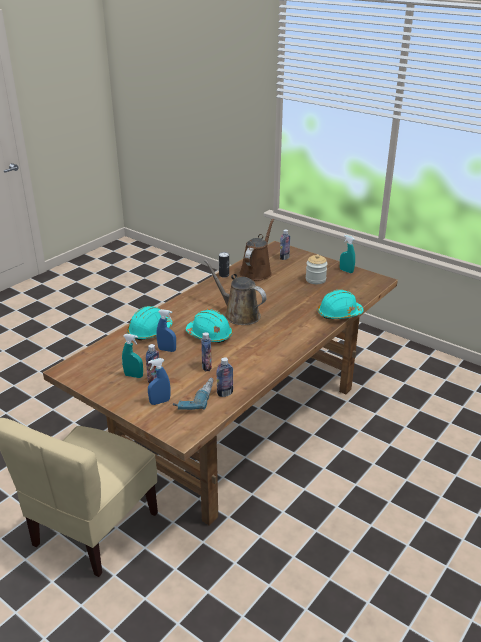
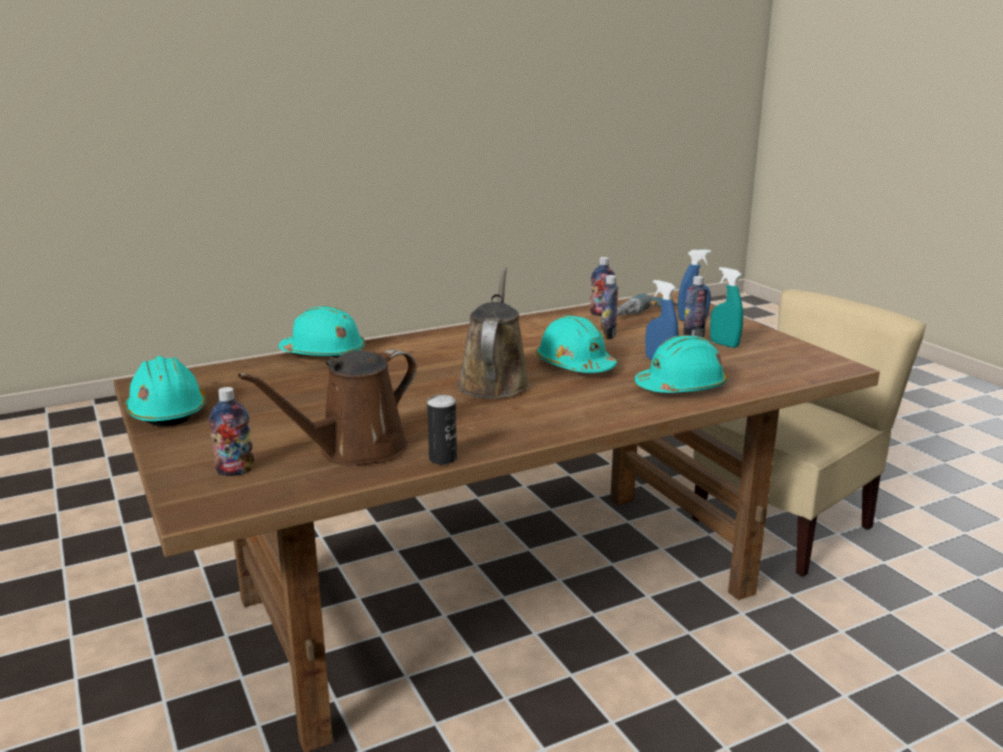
camera: 155 degrees left, 10 degrees down
(239, 314) = (494, 382): brown watering can -> brown watering can turned 150 degrees counterclockwise
(315, 280) = (261, 408): jar -> none
(346, 271) = (167, 411): turquoise spray bottle -> turquoise hard hat

